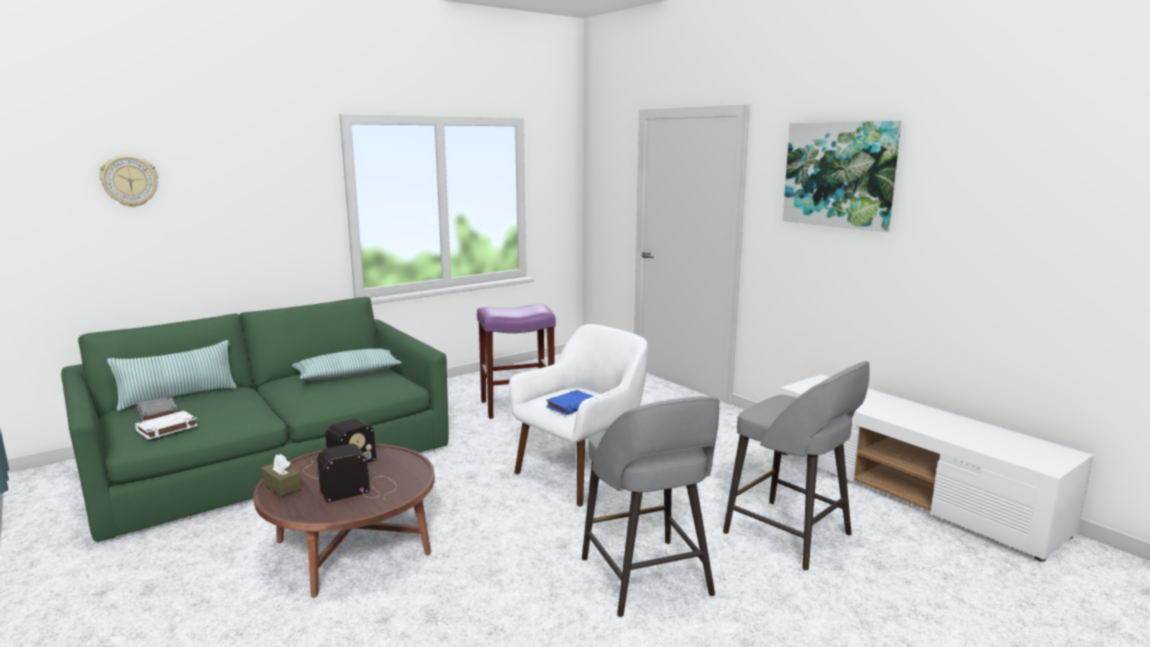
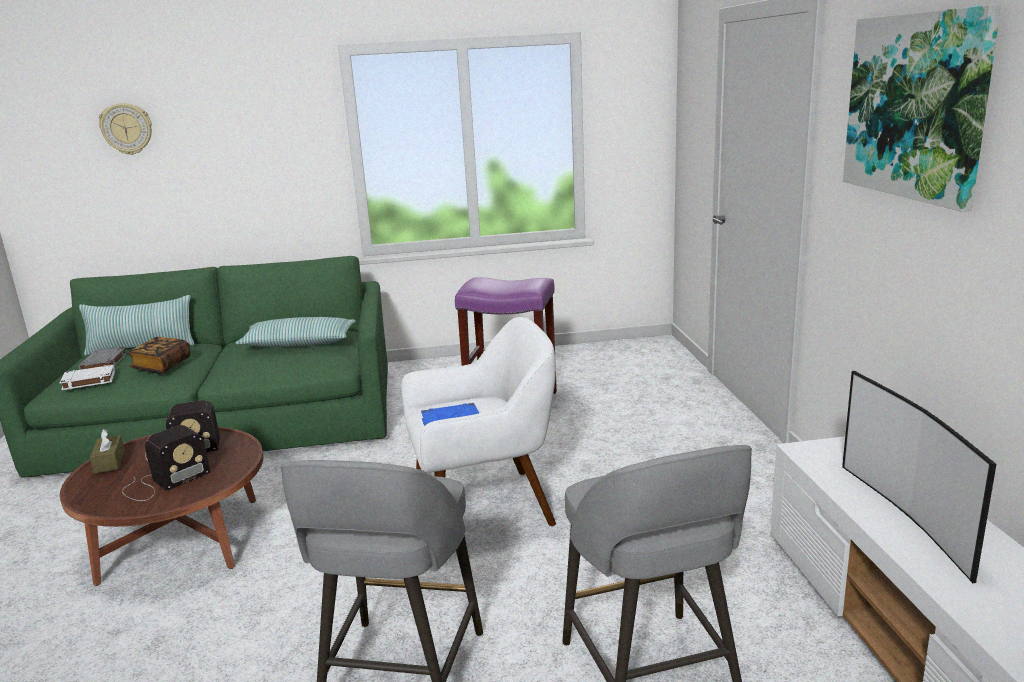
camera: 30 degrees right, 5 degrees up
(231, 407) = (162, 366): none -> book
(361, 489) = (163, 482): radio -> radio turned 135 degrees clockwise
(886, 408) = (908, 516): none -> television

